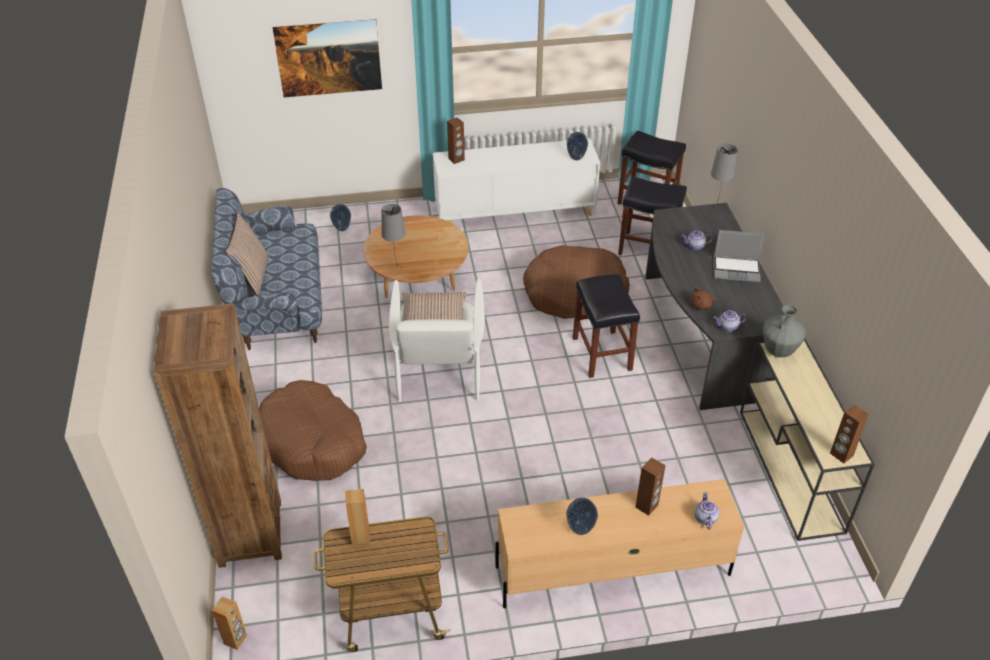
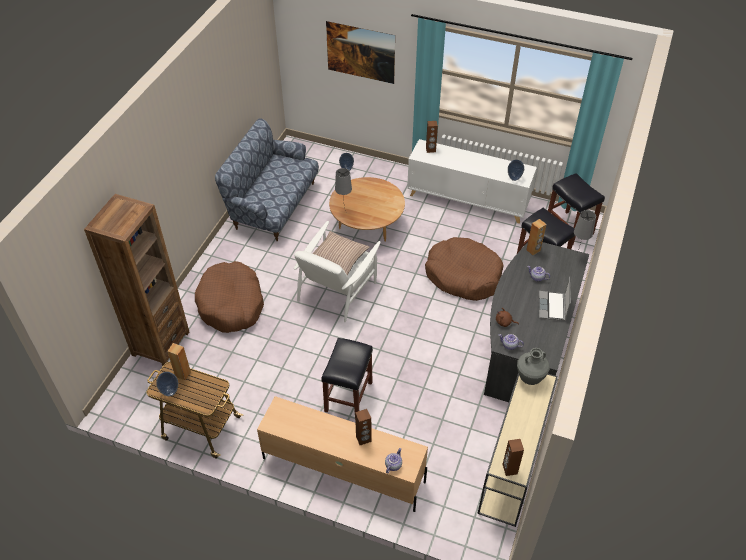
camera: 30 degrees right, 5 degrees up
(236, 640) = (112, 401): brown speaker -> brown speaker (533, 250)
(252, 276) = (255, 183): pillow -> none
(580, 529) = (311, 432): vase -> vase (170, 392)
(601, 353) = (448, 325): black stool -> black stool (348, 396)
(737, 269) = (552, 307): laptop -> laptop turned 60 degrees clockwise

